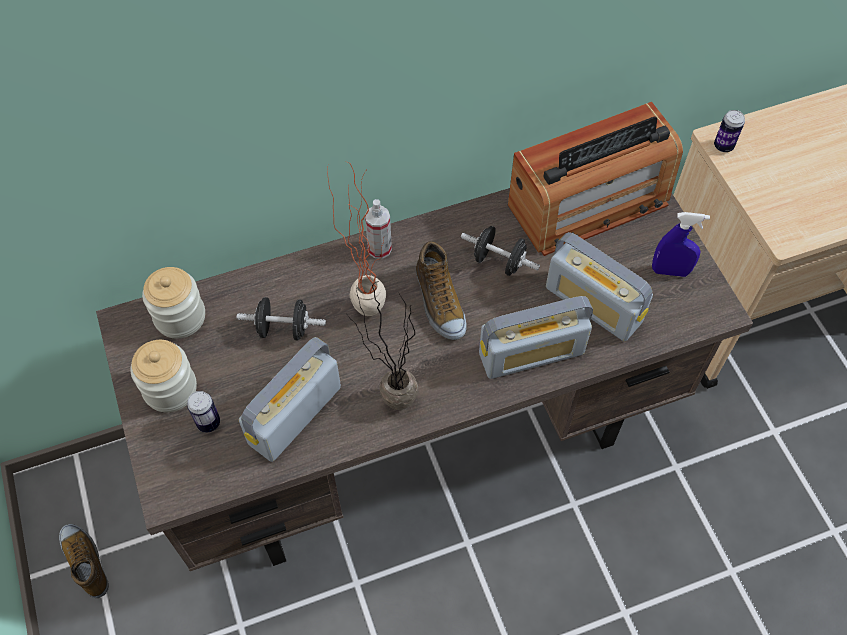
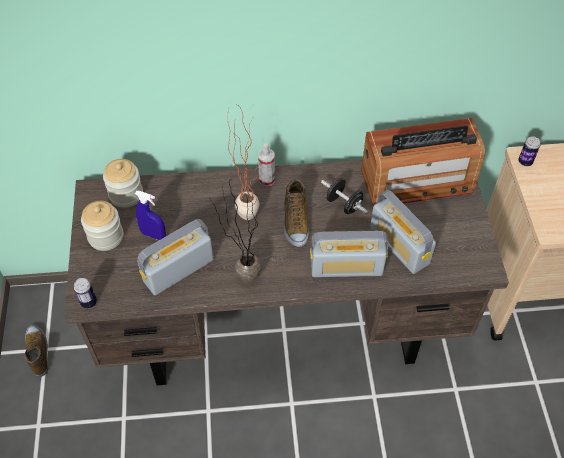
camera: 15 degrees right, 5 degrees down
(208, 423) = (123, 262): can -> can (88, 302)
(283, 329) = (188, 216): black dumbbell -> none
(670, 271) = (460, 235): blue spray bottle -> blue spray bottle (153, 235)

